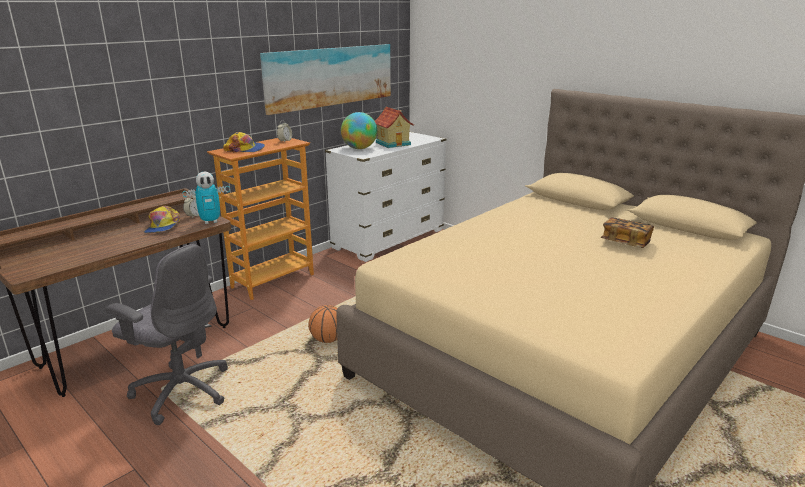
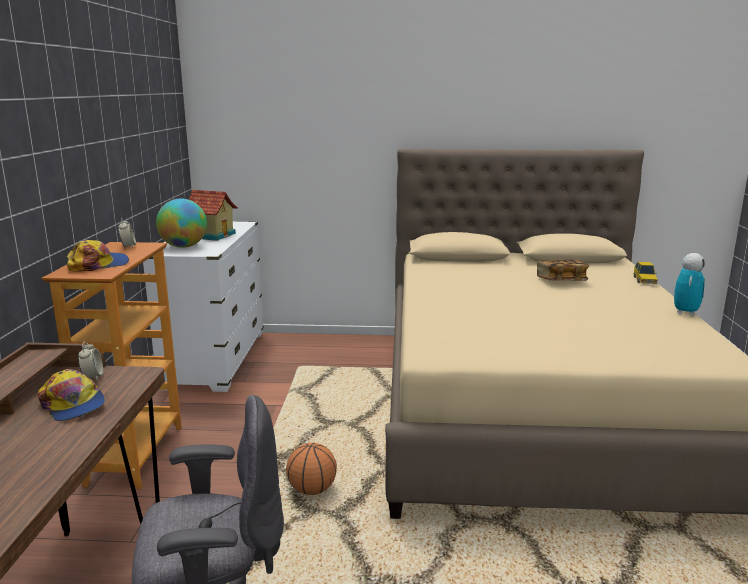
camera: 40 degrees left, 5 degrees down
(210, 221) = (136, 376): toy robot -> toy robot (685, 312)
(329, 76) = (134, 154): picture -> none
(721, 266) = (645, 280): none -> toy car

